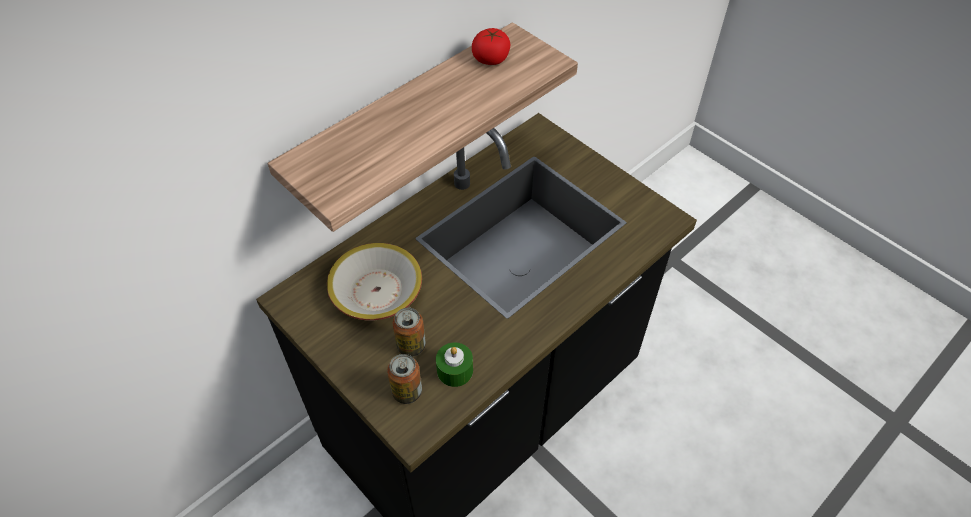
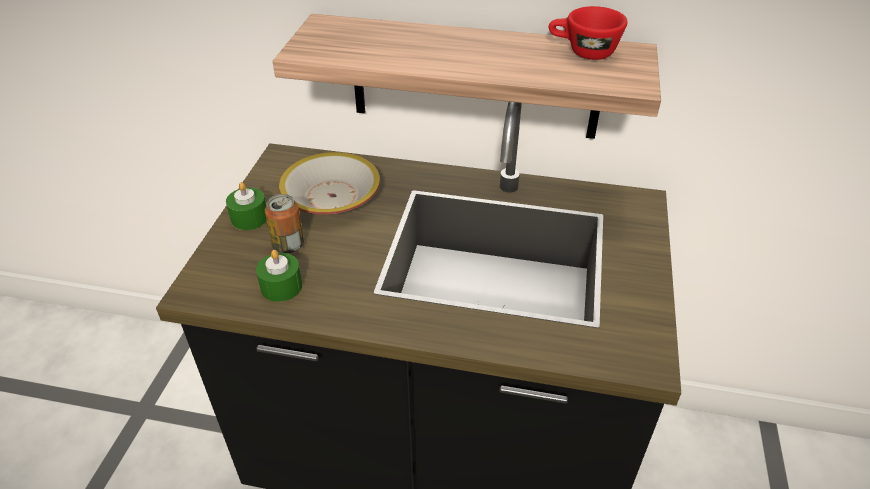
camera: 55 degrees right, 10 degrees down
(352, 357) = (249, 218): none -> green candle
(407, 391) = (235, 267): can -> none
(491, 58) = (583, 52): tomato -> red cup

